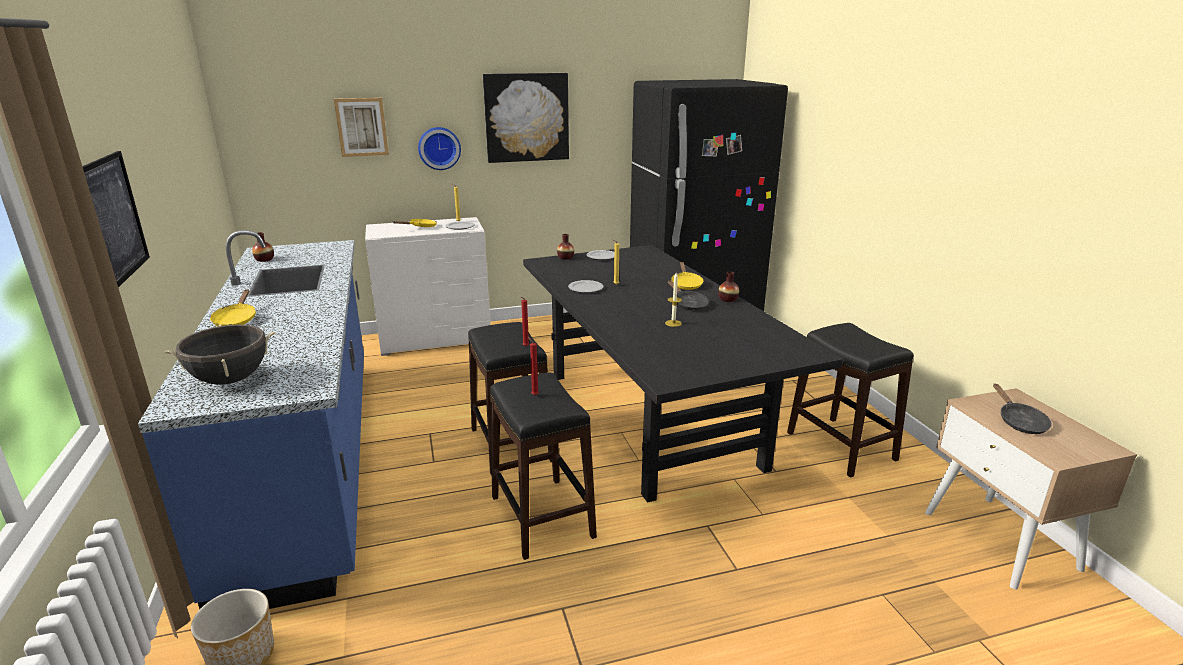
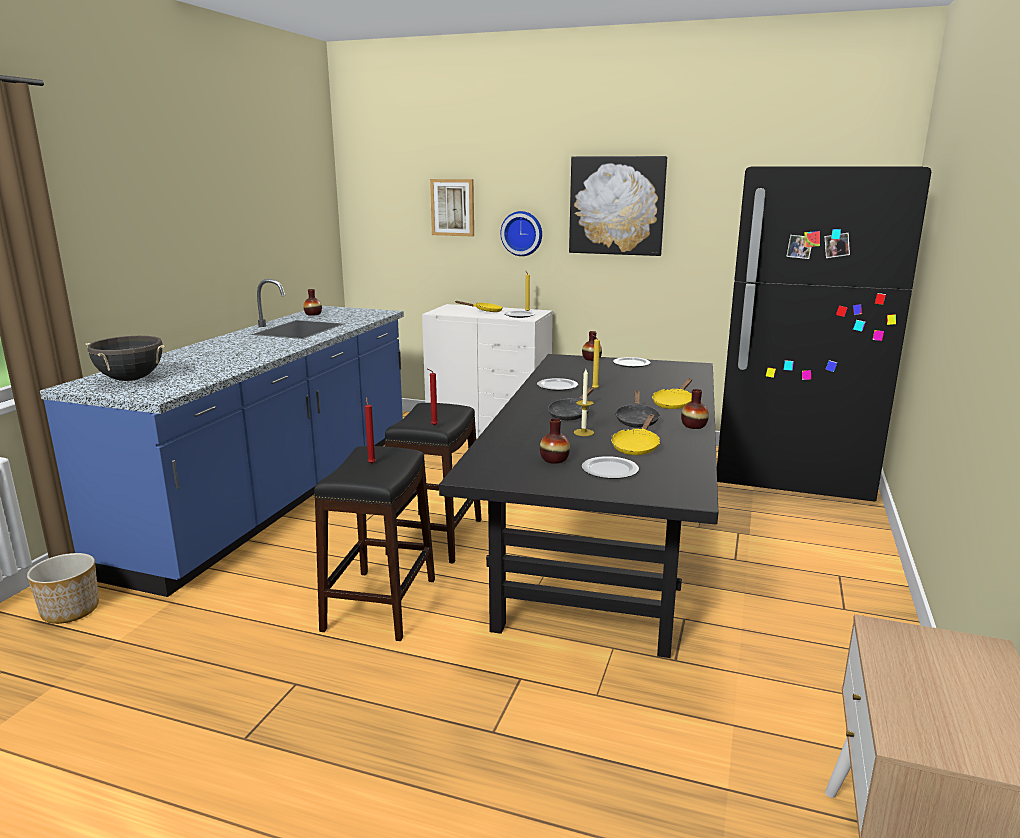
camera: 35 degrees right, 5 degrees down
(114, 218) = (124, 243): picture -> none
(236, 320) = (213, 346): yellow frying pan -> yellow frying pan (636, 447)
(694, 350) = (554, 459): none -> vase
(741, 348) = (611, 470): none -> plate
(841, 446) = (806, 668): black stool -> none
(1019, 422) = (927, 677): black frying pan -> black frying pan (571, 414)

